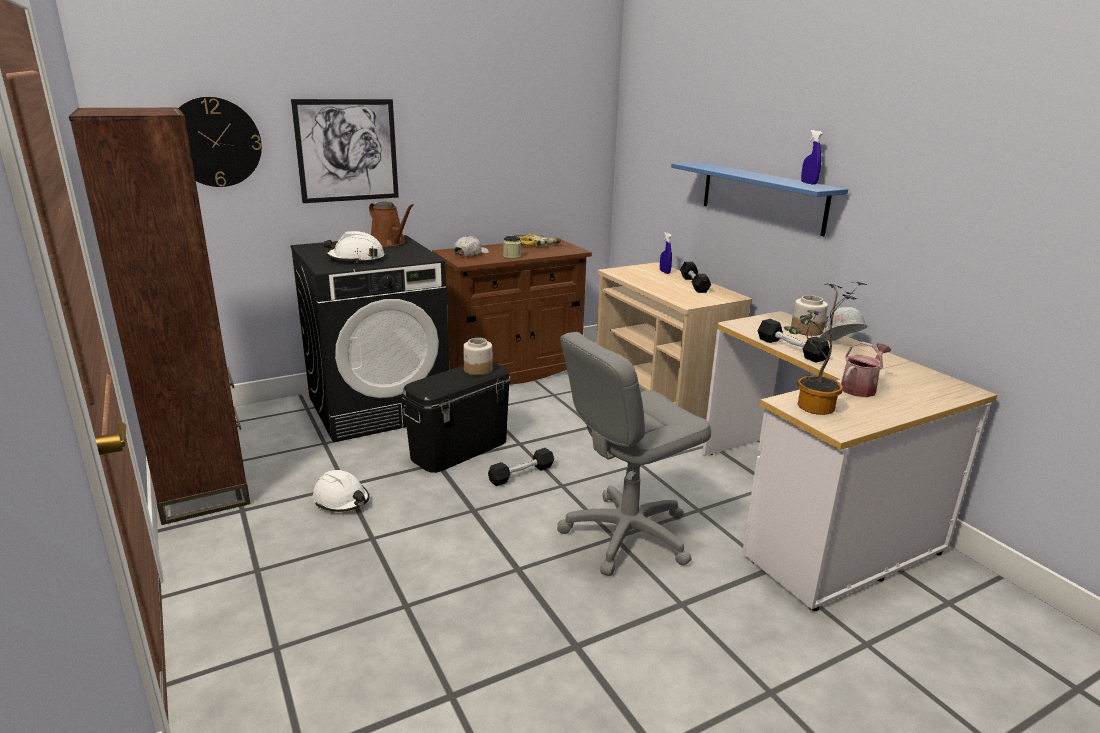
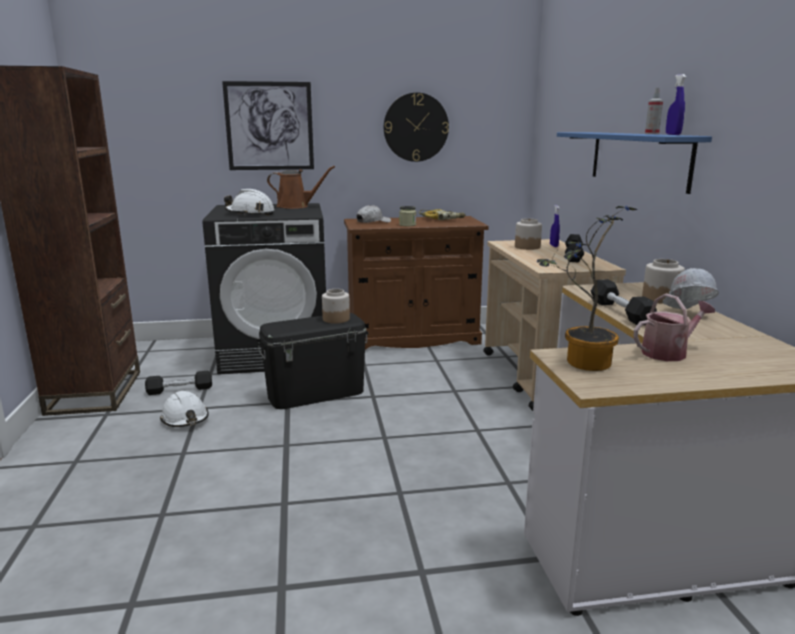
camera: 20 degrees right, 5 degrees down
(215, 142) = (160, 116): wall clock -> wall clock (416, 127)
(389, 243) = (296, 206): brown watering can -> brown watering can turned 60 degrees counterclockwise
(521, 474) = (354, 422): black dumbbell -> black dumbbell (180, 390)
(626, 535) = (414, 492): grey office chair -> none
(643, 275) = (527, 247): none -> jar
(784, 179) = (651, 134): none -> spray bottle

